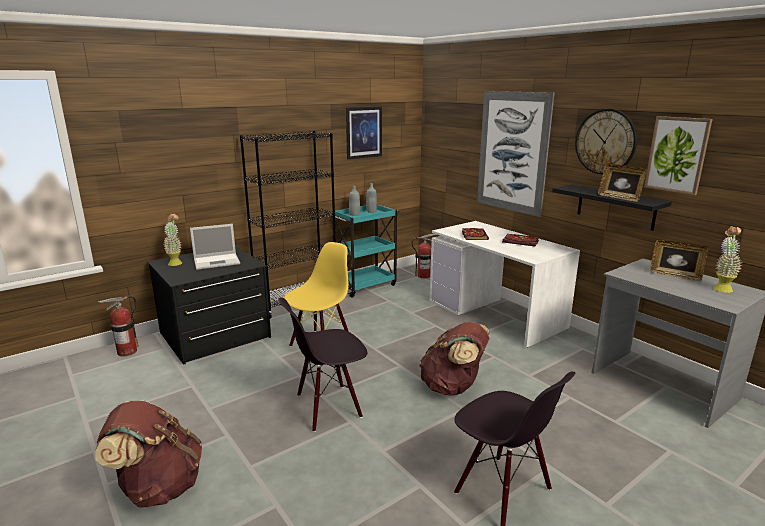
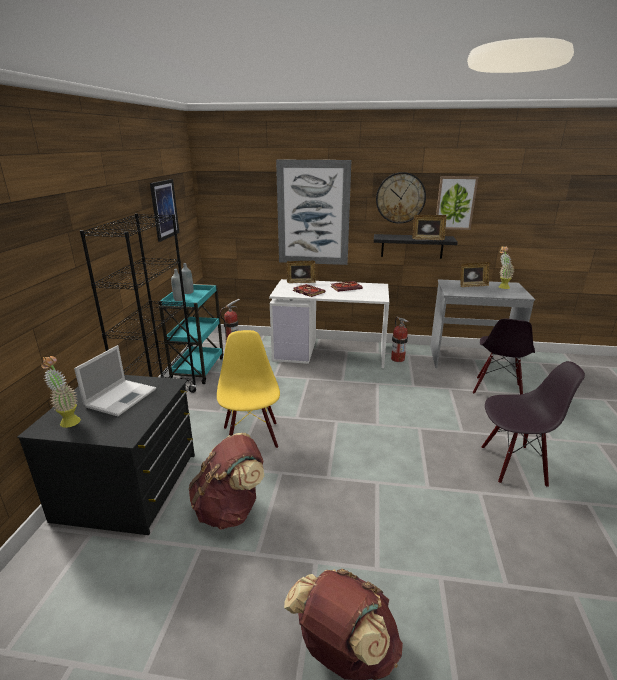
camera: 45 degrees left, 5 degrees up
(127, 351) = (42, 570): fire extinguisher -> fire extinguisher (397, 359)
(328, 407) = (345, 482): black chair -> black chair (497, 390)
(453, 387) = (391, 417): brown backpack -> brown backpack (230, 509)
(487, 227) = (301, 282): none -> picture frame

